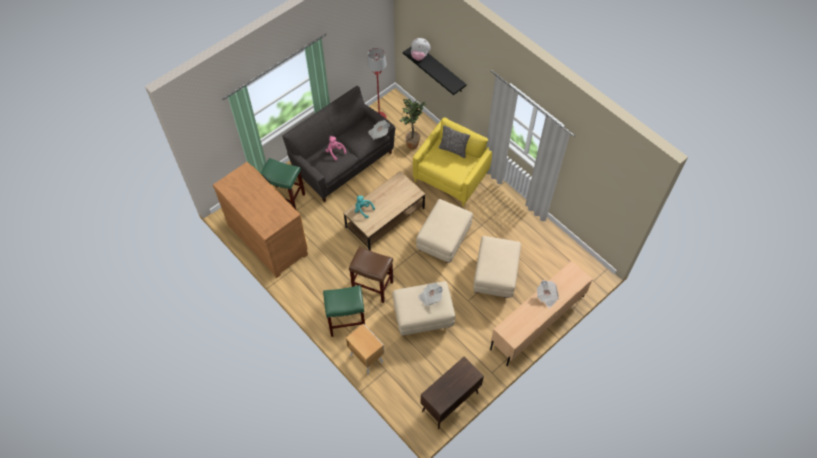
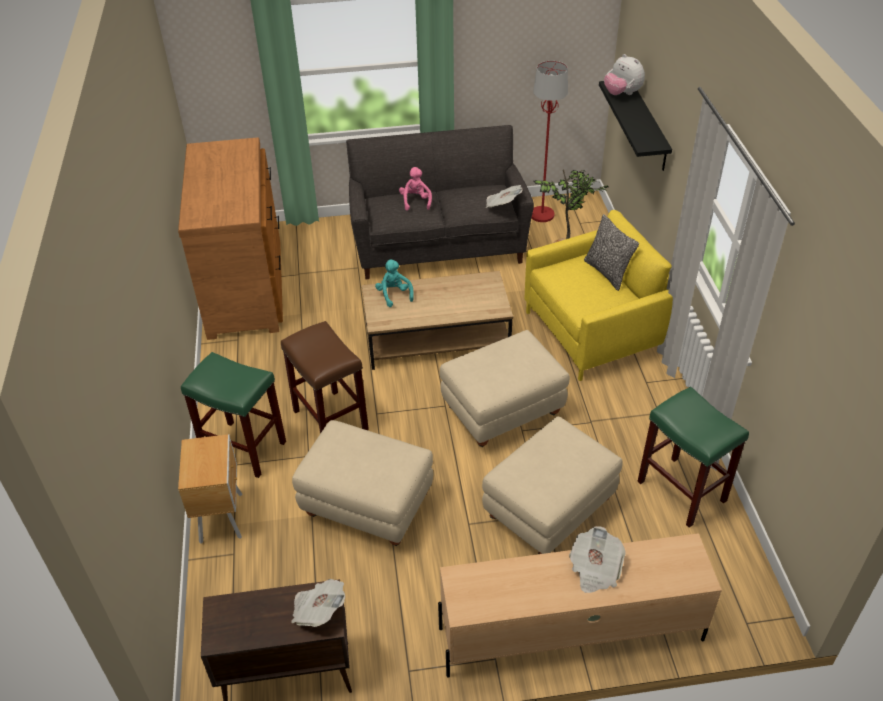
camera: 35 degrees right, 15 degrees down
(286, 199) = (318, 253): green stool -> green stool (683, 491)
(430, 297) = (379, 459): newspaper -> newspaper (318, 610)

